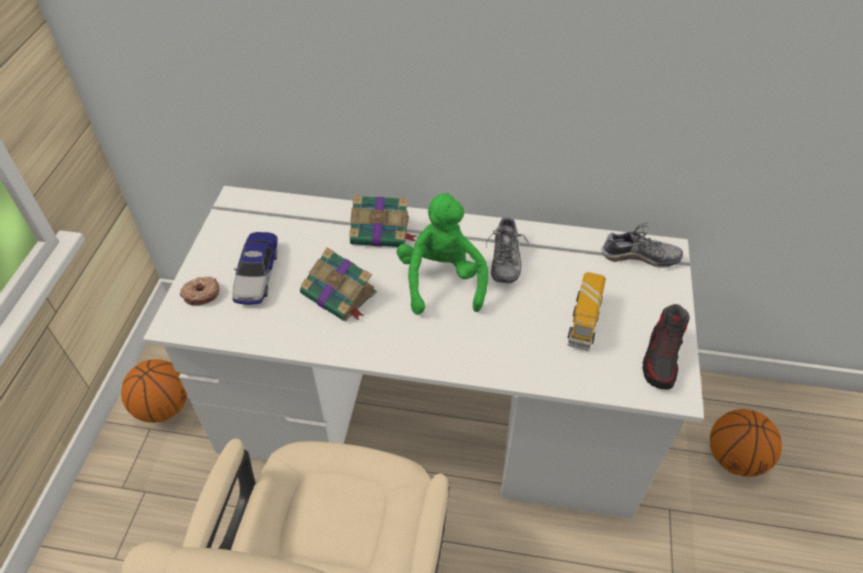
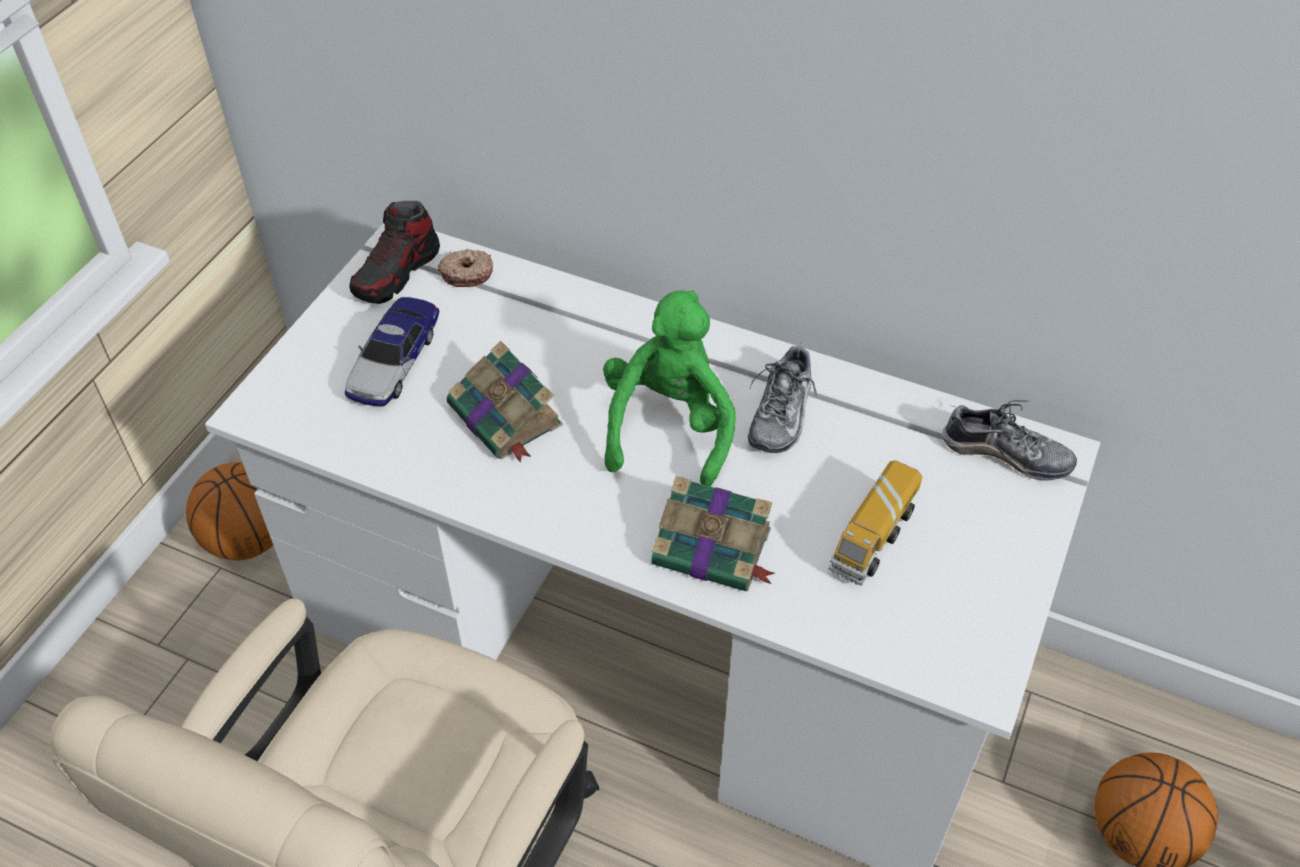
camera: 15 degrees right, 0 degrees up
(201, 294) = (305, 375): donut -> donut (467, 273)
(381, 231) = (602, 332): book -> book (714, 548)
(661, 358) = (978, 624): shoe -> shoe (397, 273)

